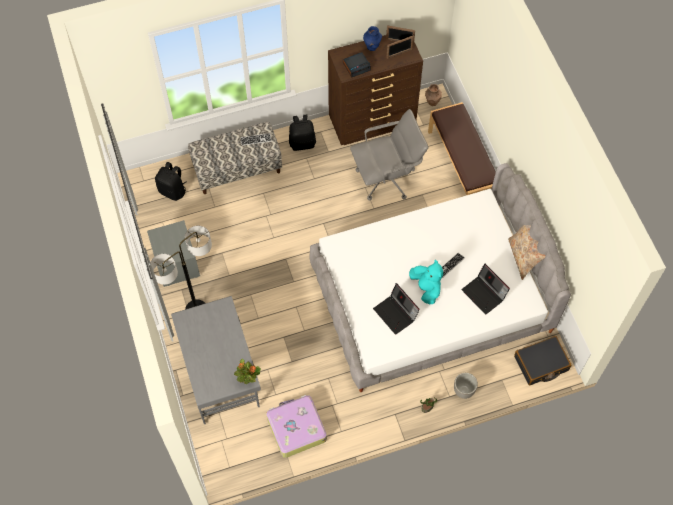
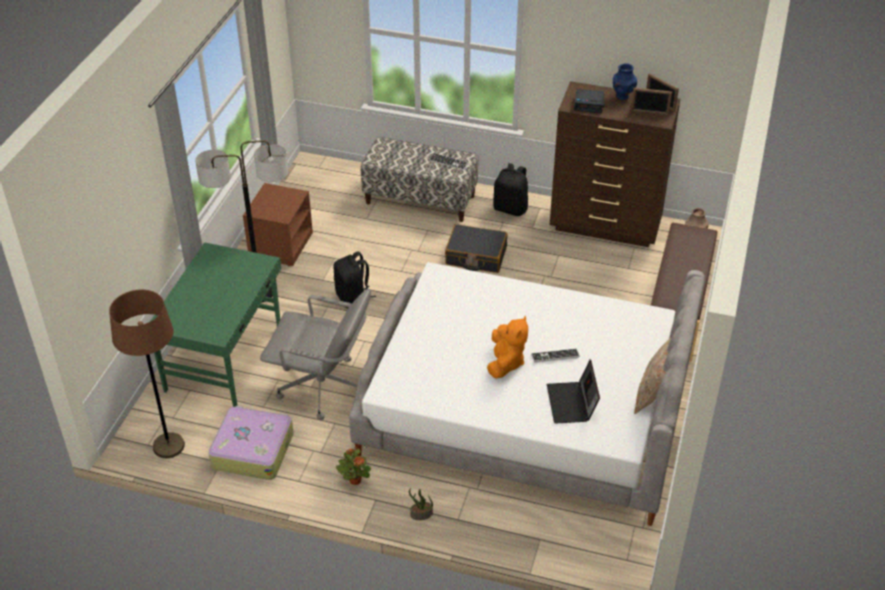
camera: 35 degrees right, 20 degrees down
(173, 191) = (338, 188): black backpack -> black backpack (353, 298)
(176, 263) = (280, 245): grey nightstand -> brown nightstand
(220, 375) = (225, 359): grey desk -> green desk
(243, 459) = (168, 446): none -> brown floor lamp
(248, 378) = (220, 333): potted plant -> potted plant (355, 480)
(386, 178) = (576, 279): grey office chair -> grey office chair (323, 388)
(396, 314) = (445, 368): laptop -> none
(426, 288) = (505, 363): turquoise plush toy -> orange plush toy
(463, 391) = (480, 524): planter -> none
(541, 364) = (607, 551): black suitcase -> black suitcase (476, 256)

